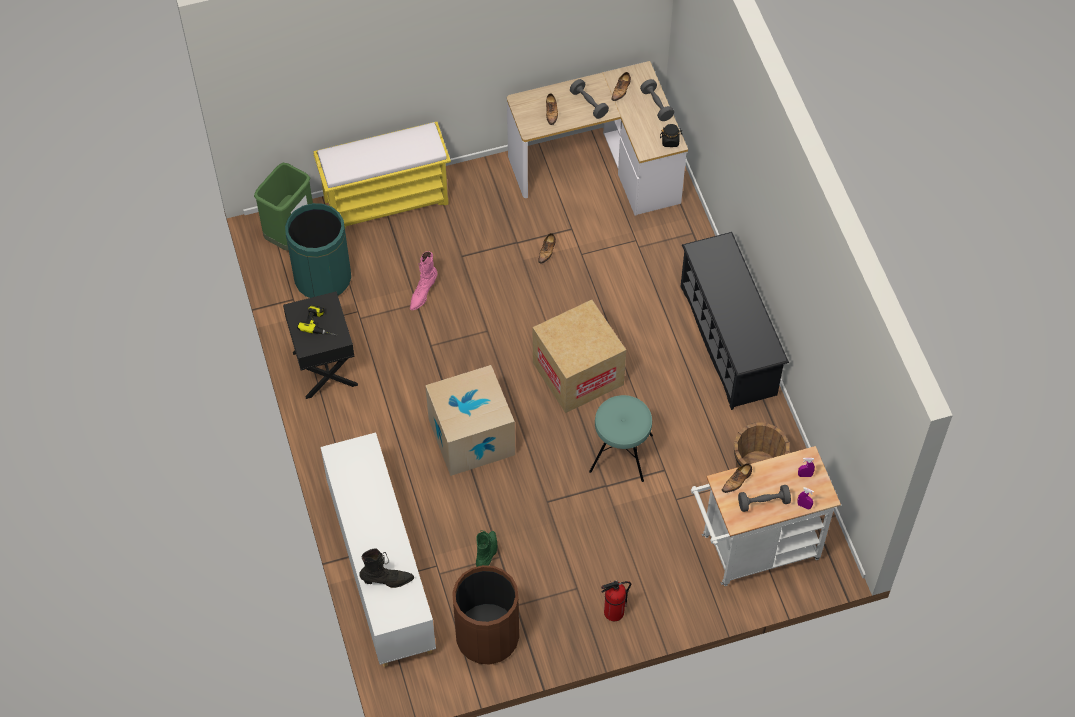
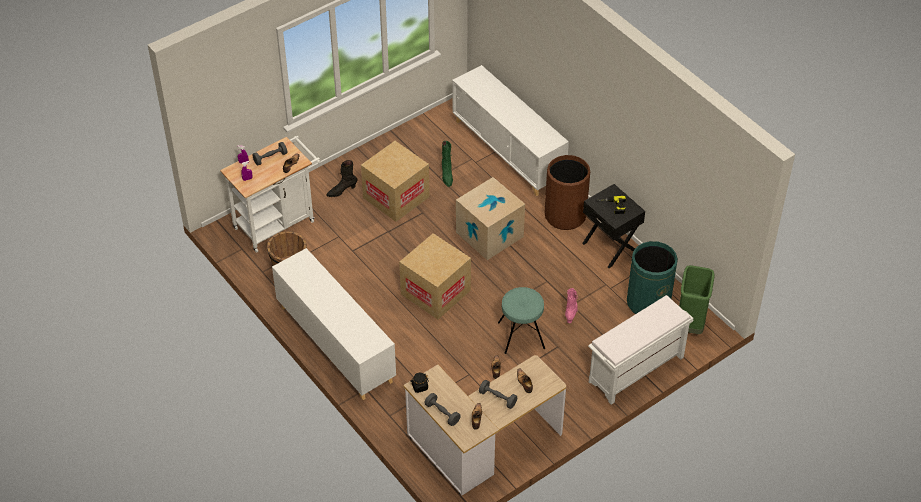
camera: 160 degrees right, 10 degrees down
(387, 201) = (635, 370): yellow bench -> white bench
(387, 580) = (488, 89): black boot -> black boot (342, 191)
(487, 636) = (427, 137): brown trash can -> brown trash can (565, 215)
(574, 540) = (396, 197): none -> cardboard box
(613, 612) = (356, 167): fire extinguisher -> none
(620, 453) = (385, 252): turquoise stool -> turquoise stool (521, 335)
(728, 341) = (335, 344): black shoe rack -> white cabinet

